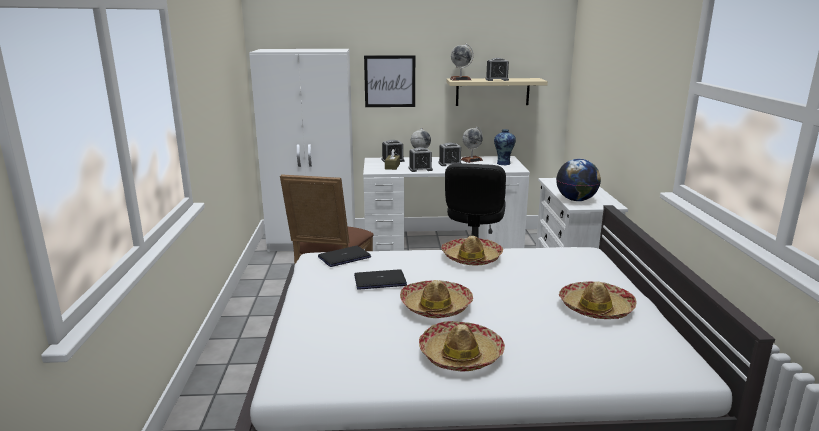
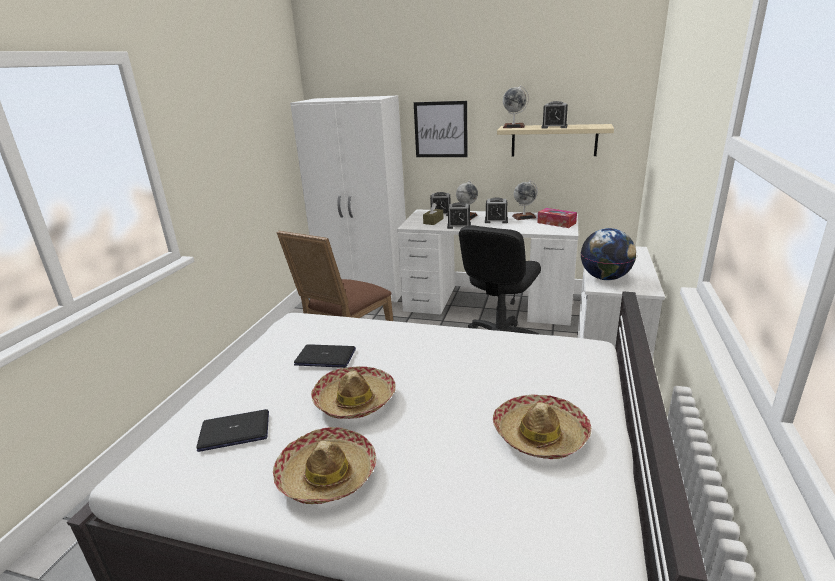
camera: 20 degrees right, 5 degrees up
(344, 257) = (317, 323): laptop -> laptop (235, 431)
(471, 258) = (445, 340): hat -> none
(503, 163) = (556, 223): vase -> tissue box

